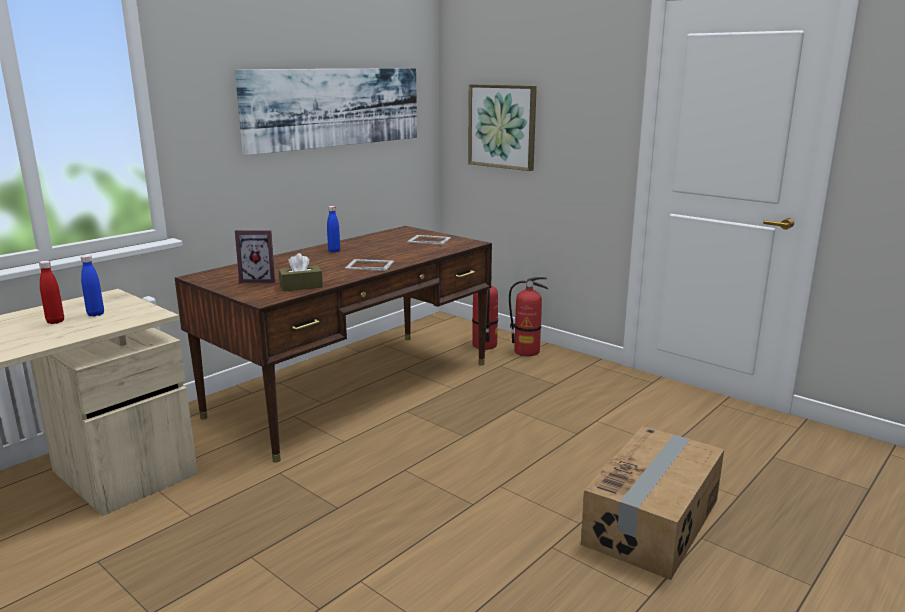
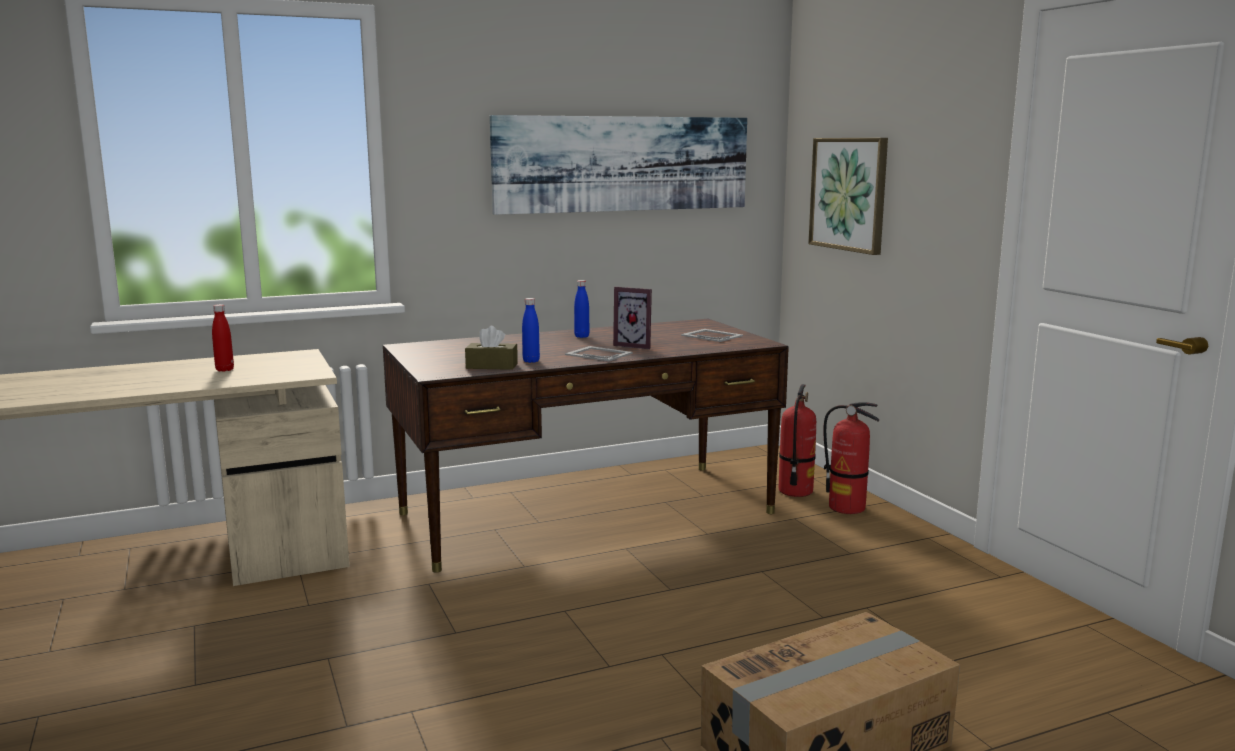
camera: 25 degrees right, 5 degrees down
(95, 314) = (266, 368): blue bottle -> blue bottle (531, 361)
(259, 280) = (459, 355): picture frame -> picture frame (635, 345)

